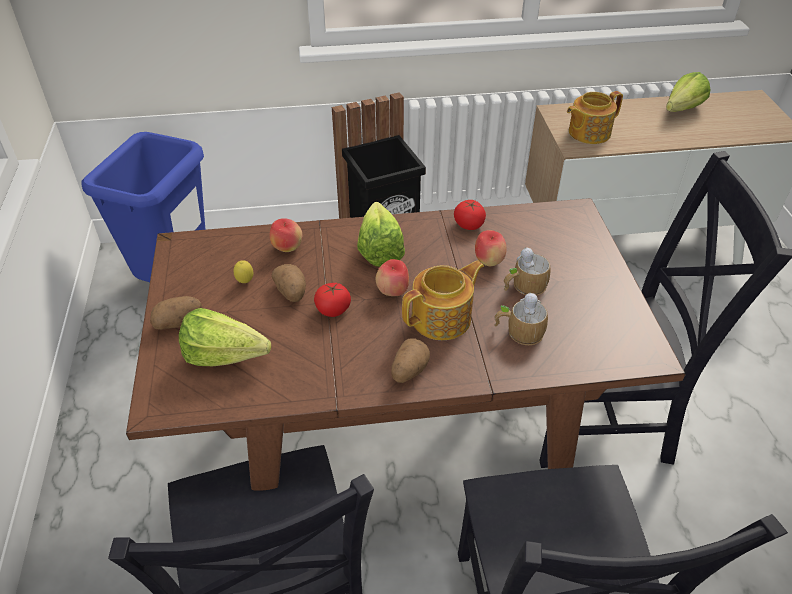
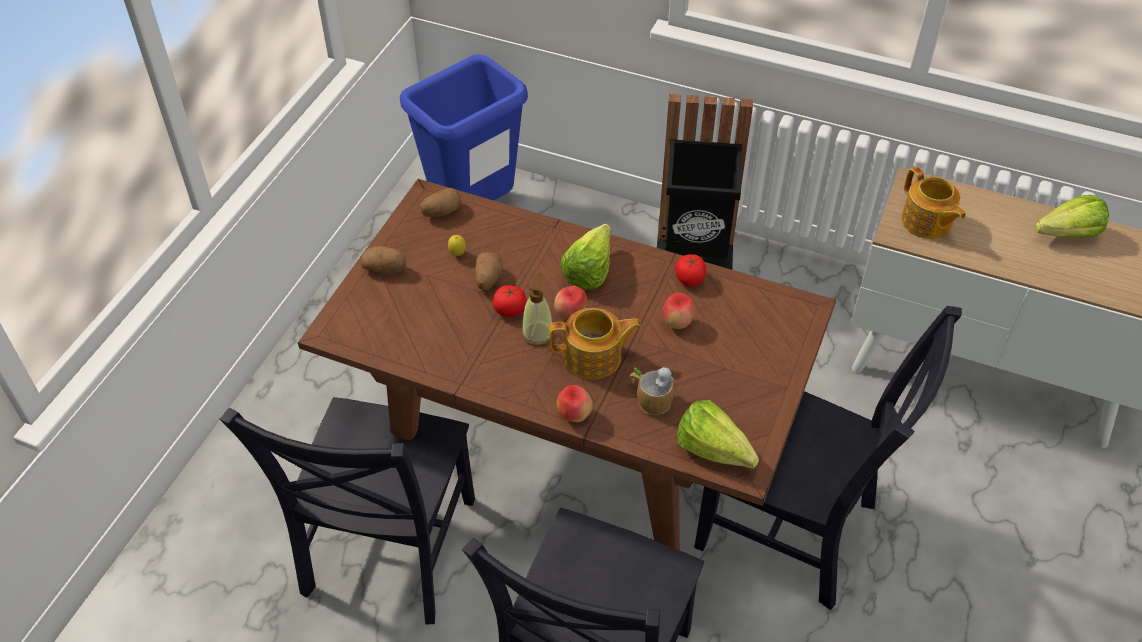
camera: 30 degrees right, 5 degrees up
(230, 359) = (403, 317): lettuce -> lettuce (717, 455)
(287, 248) = (512, 237): apple -> apple (574, 415)
(375, 320) = (537, 334): none -> soap dispenser
(408, 370) = (531, 389): potato -> potato (442, 212)
(523, 286) = (689, 359): mug -> none
(588, 133) = (926, 222): teapot -> teapot turned 120 degrees counterclockwise

